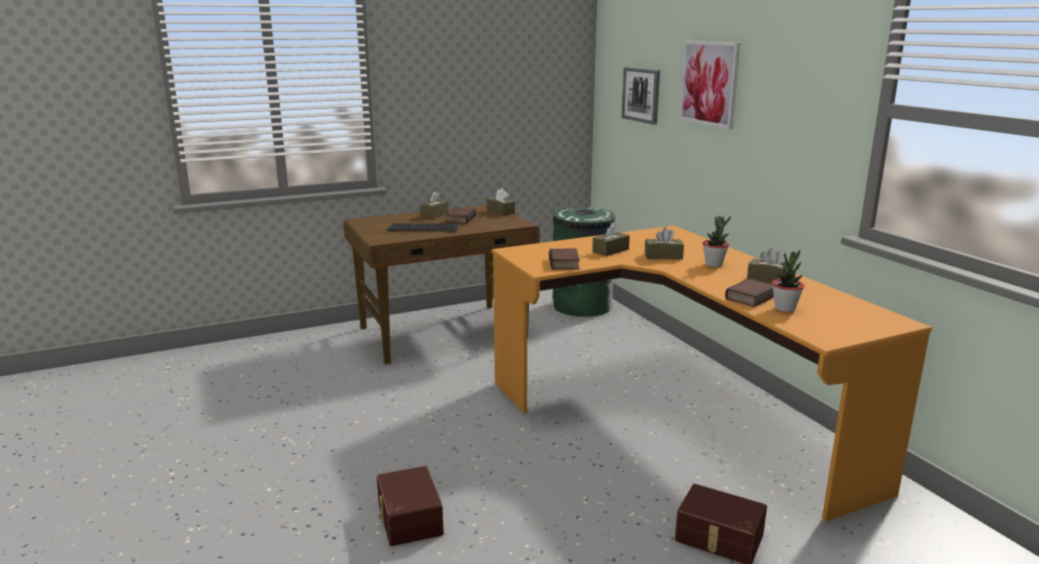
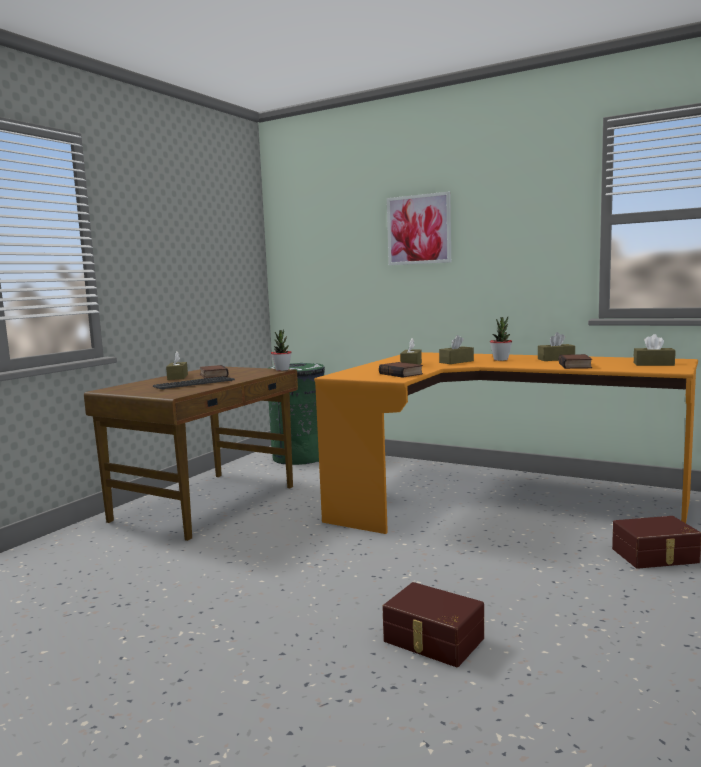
camera: 35 degrees left, 10 degrees down
(500, 212) = (237, 368): brown tissue box -> brown tissue box (653, 364)
(641, 95) = (334, 253): picture -> none
(785, 308) = (609, 366): potted plant -> potted plant (282, 370)

